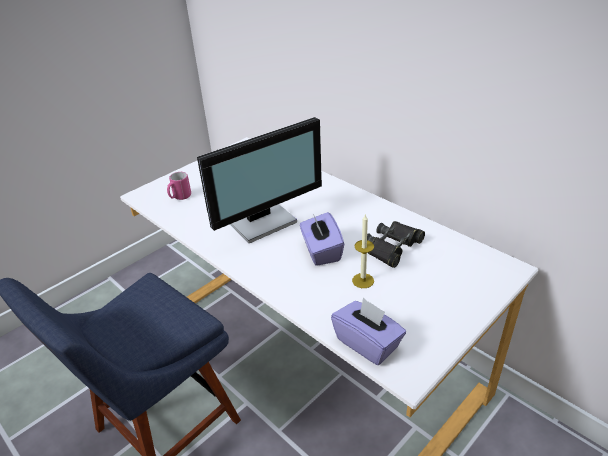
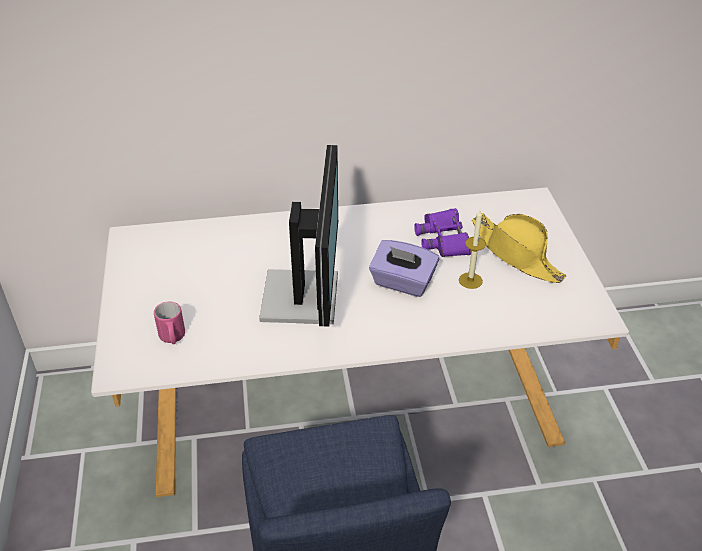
camera: 55 degrees left, 5 degrees up
(367, 343) = (548, 319): purple tissue box -> none
(392, 247) = (444, 239): black binoculars -> purple binoculars
(425, 290) = (516, 254): none -> yellow hat

